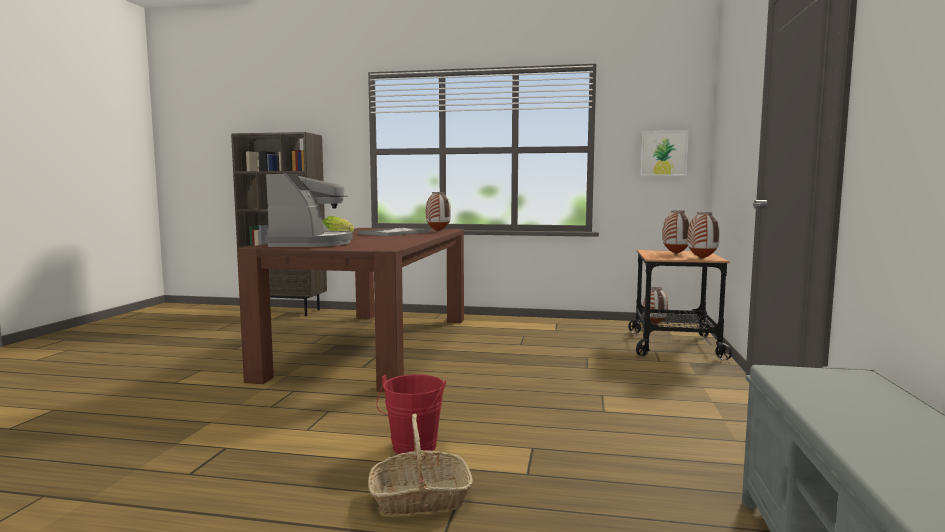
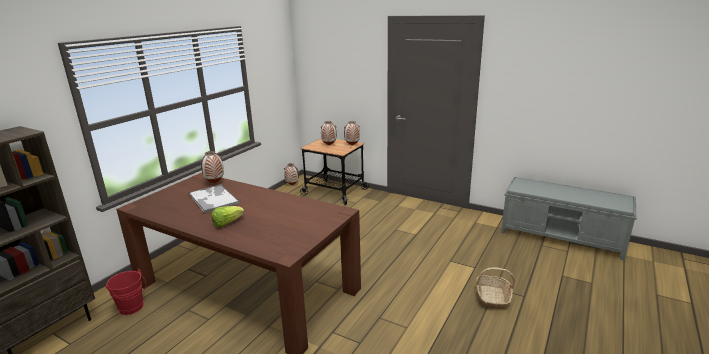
camera: 70 degrees left, 15 degrees up
(311, 244) = (281, 235): coffee machine -> none
(412, 449) = (443, 293): red bucket -> red bucket (132, 308)
(664, 153) = (278, 82): picture -> none

